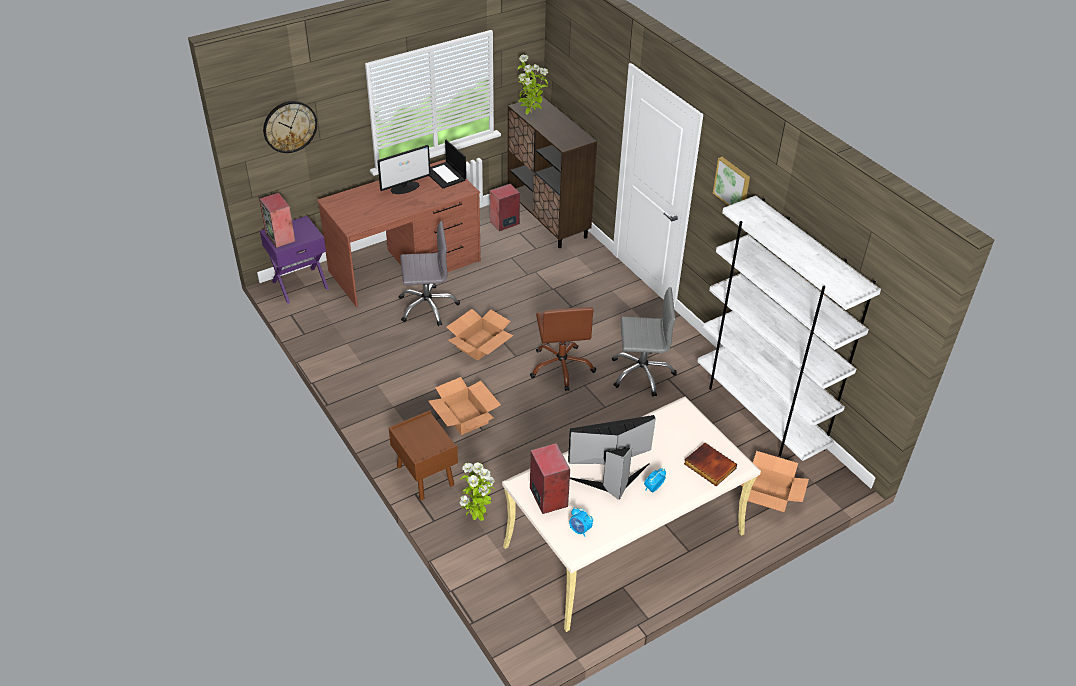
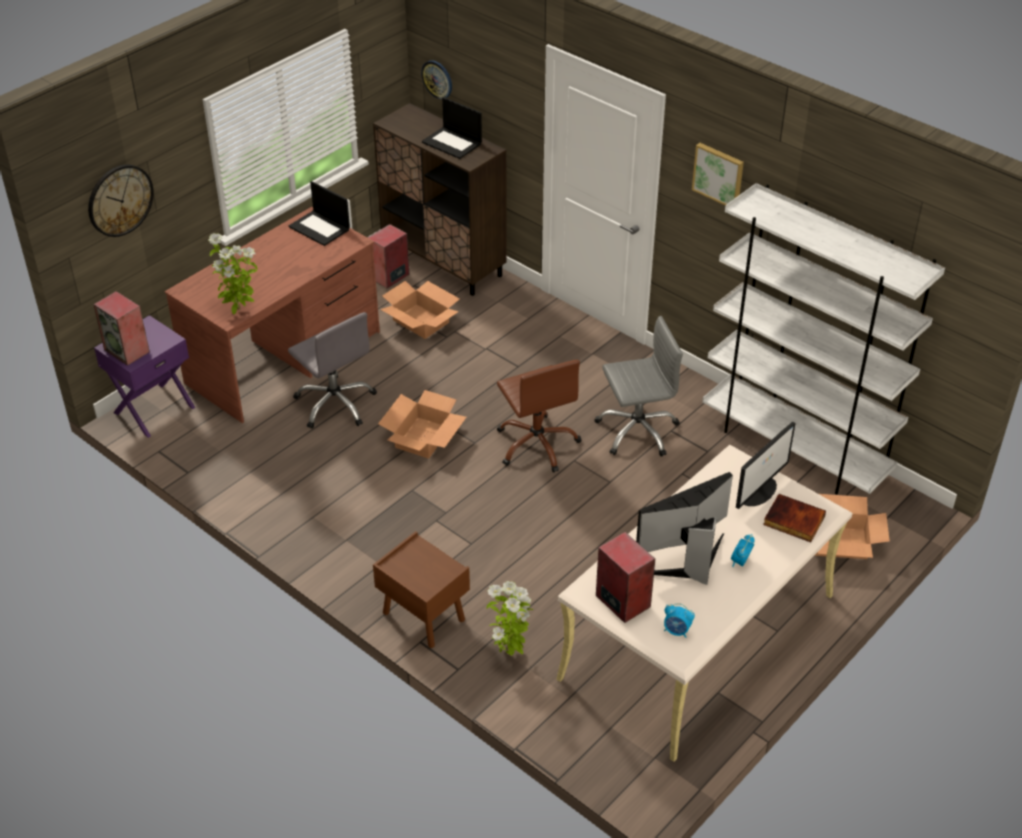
camera: 15 degrees left, 0 degrees up
(405, 187) = (275, 253): monitor -> monitor (759, 491)
(427, 306) = (335, 403): grey office chair -> grey office chair turned 75 degrees clockwise
(464, 416) = (442, 532): cardboard box -> cardboard box (421, 321)
(530, 114) = (407, 129): potted plant -> potted plant (239, 311)
(559, 129) = (452, 143): none -> laptop
(560, 80) = (437, 79): none -> wall clock

